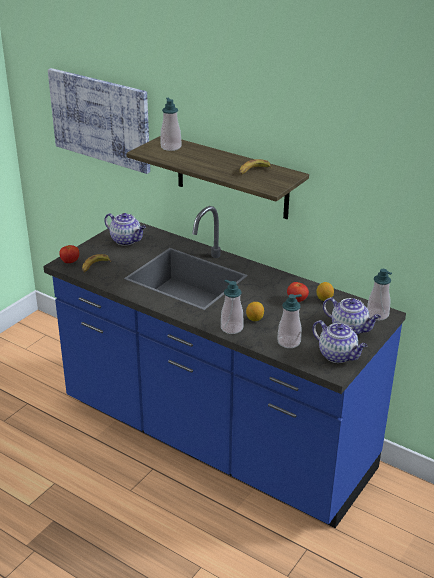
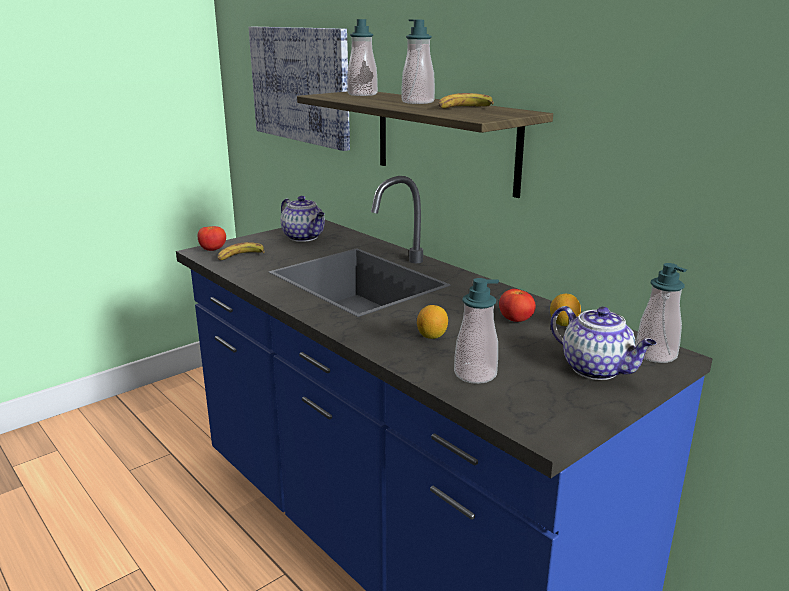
camera: 15 degrees right, 10 degrees down
(231, 328) = (386, 344): soap dispenser -> soap dispenser (417, 102)
(338, 355) = (561, 406): teapot -> none

